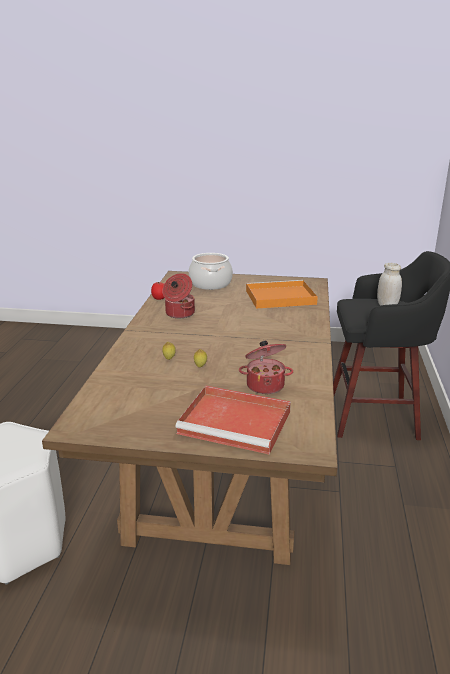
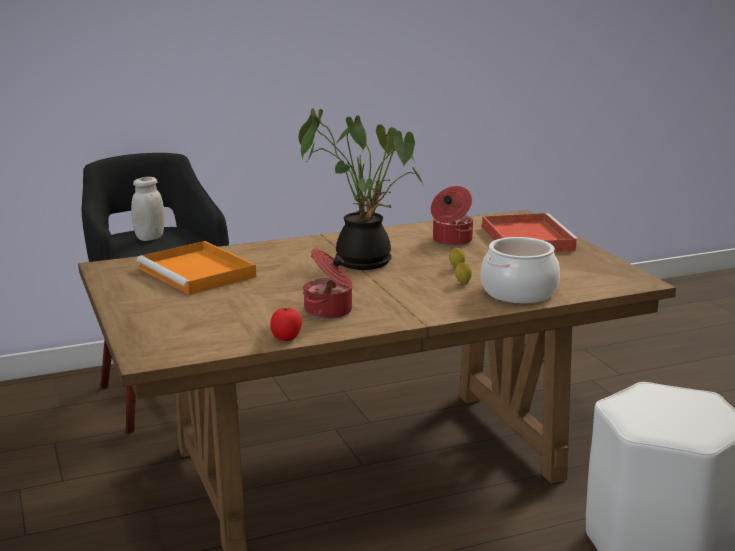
camera: 120 degrees left, 5 degrees down
(210, 283) = (175, 323): cooking pot -> cooking pot (519, 292)
(253, 341) = (363, 260): none -> potted plant

